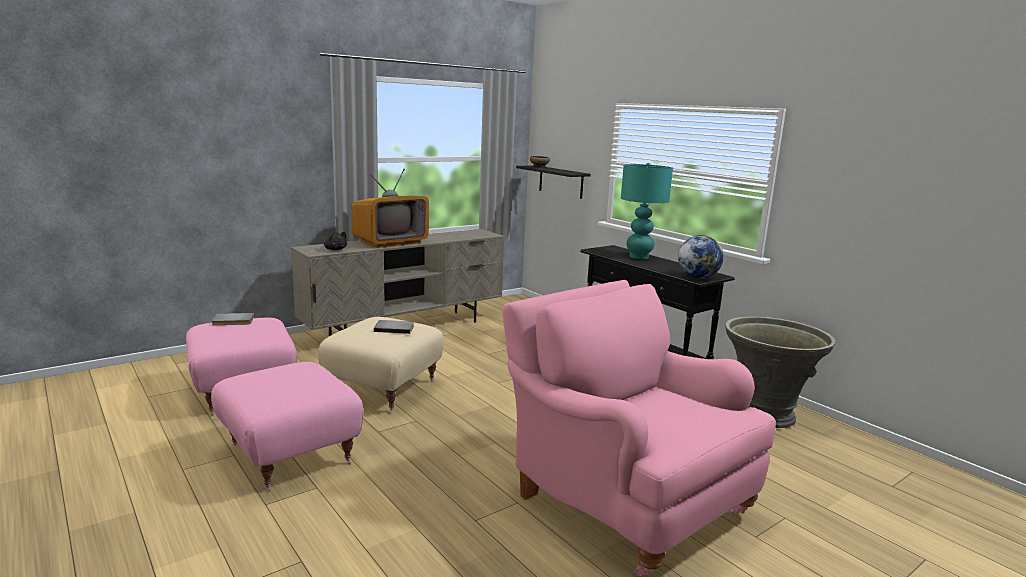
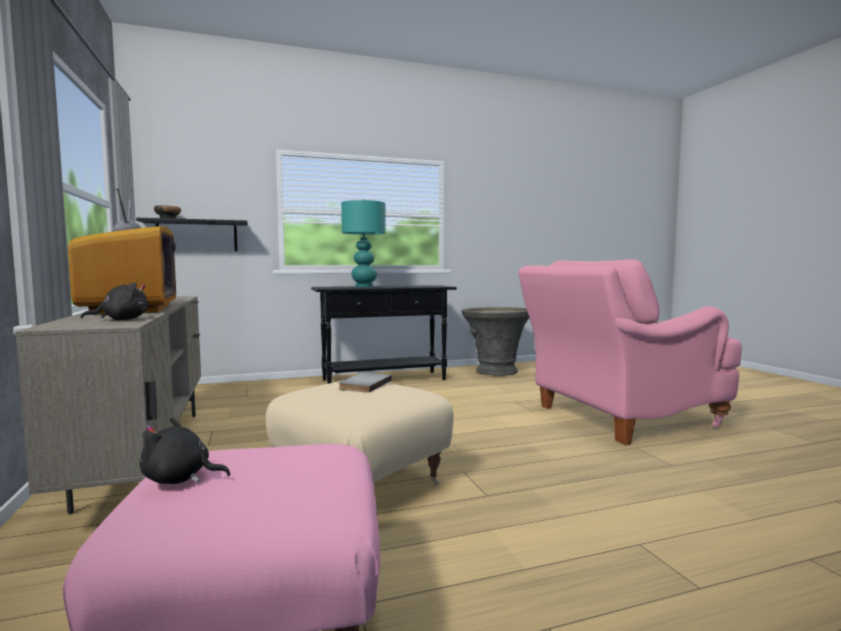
camera: 70 degrees left, 10 degrees down
(233, 321) = (180, 479): grey book -> black plush toy
(290, 455) = (549, 565): pink ottoman -> none
(697, 277) = (439, 286): globe -> none

